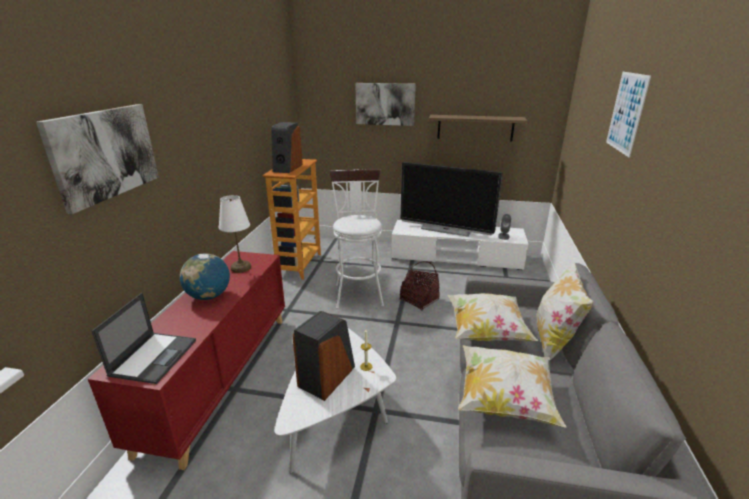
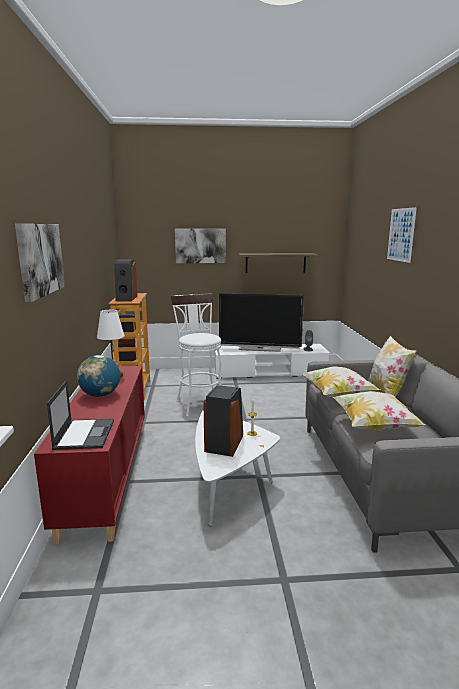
camera: 15 degrees left, 10 degrees down
(419, 299) = (254, 403): basket -> none

